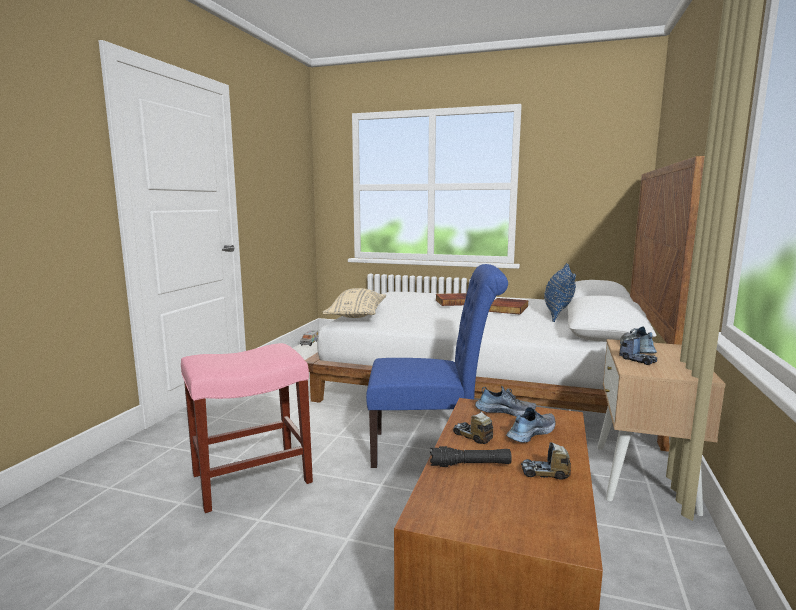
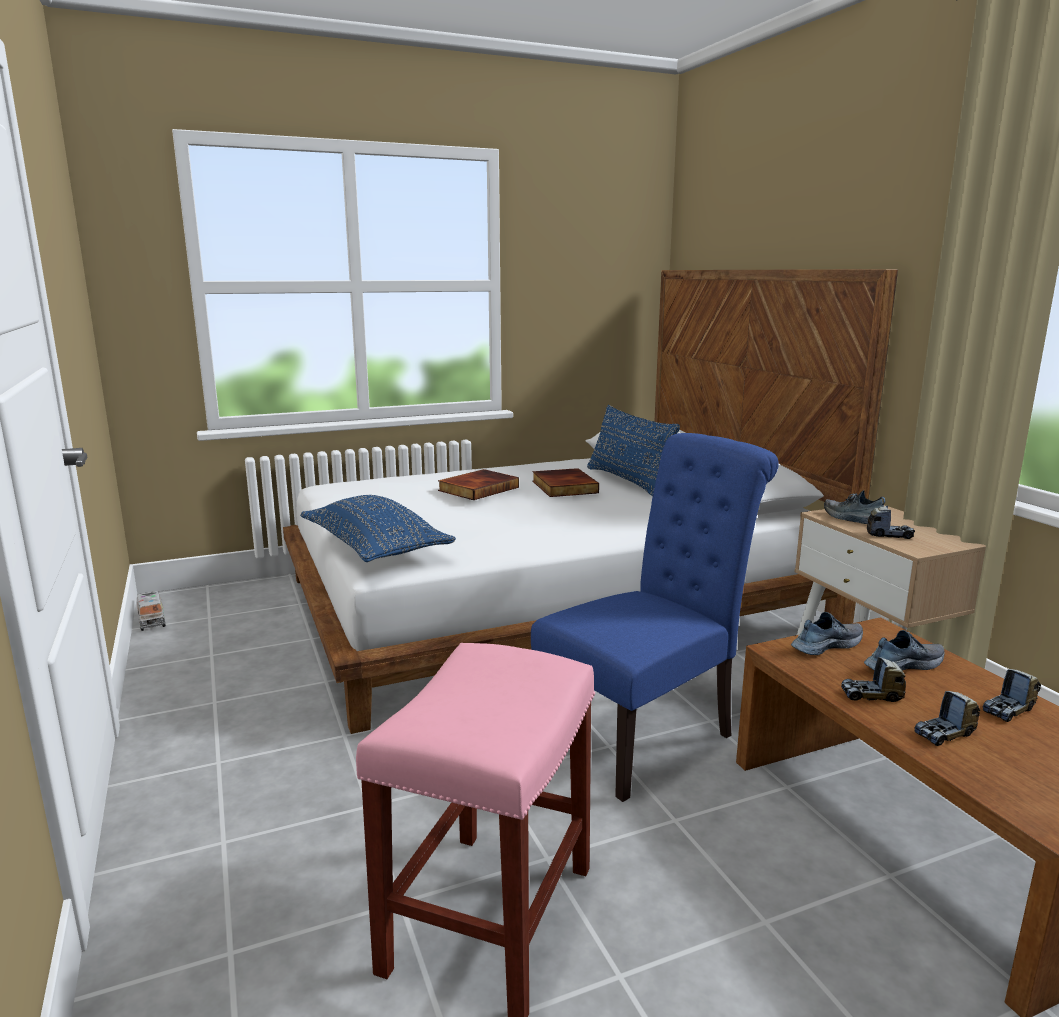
camera: 40 degrees left, 5 degrees up
(357, 315) = (375, 548): beige pillow -> blue pillow
(470, 464) = (945, 734): black flashlight -> toy truck
(530, 433) = (902, 665): shoe -> shoe turned 60 degrees clockwise

